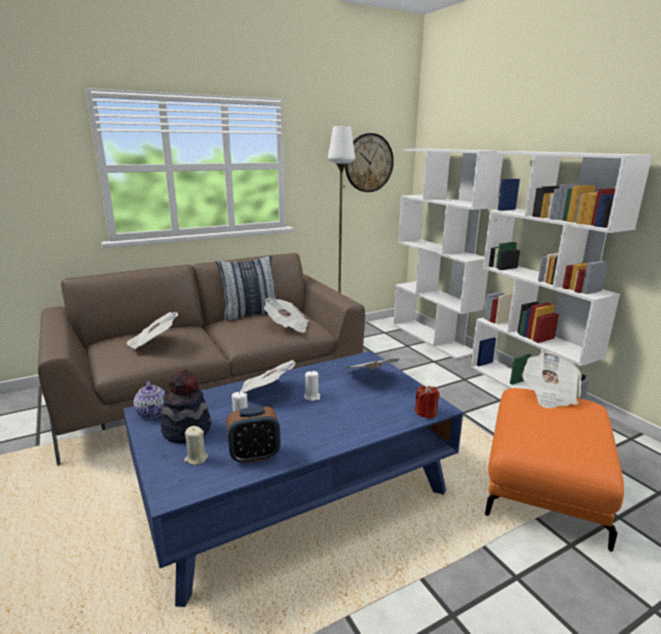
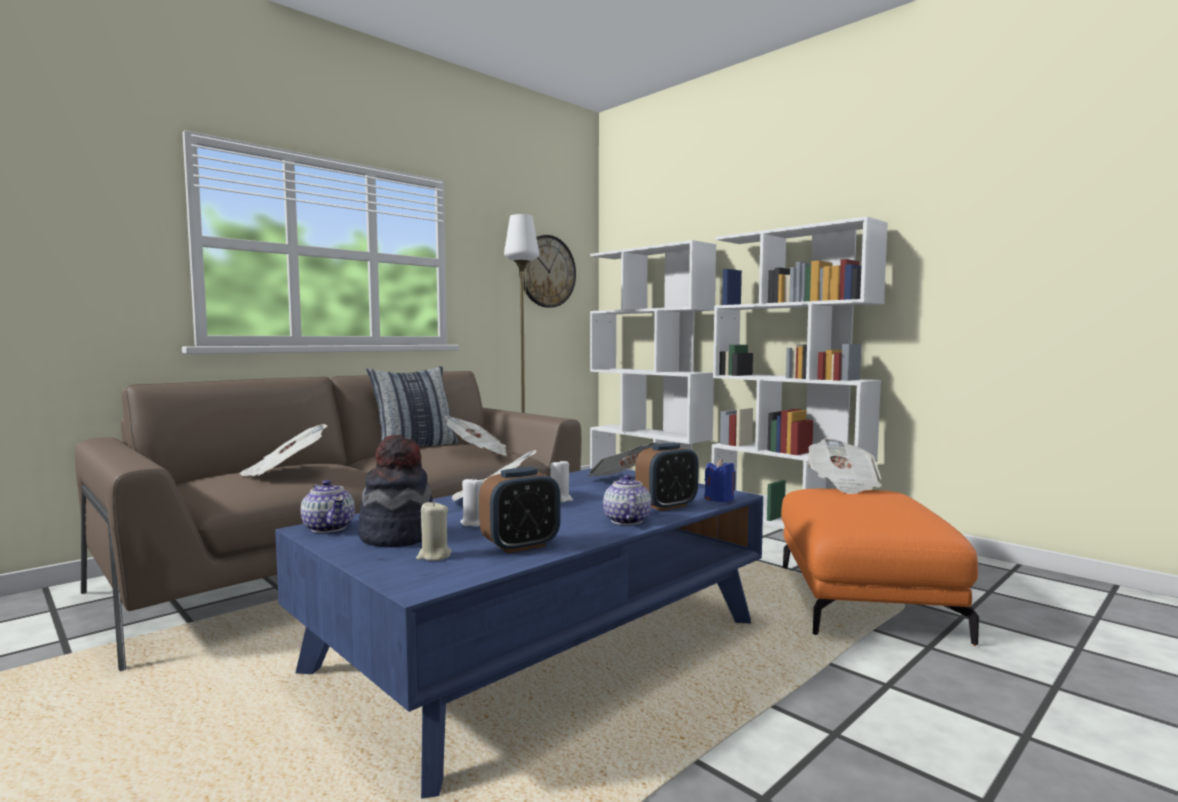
camera: 15 degrees left, 15 degrees down
(341, 433) = (626, 520): none -> teapot
(381, 417) = (667, 506): none -> alarm clock
(426, 413) = (719, 499): red candle -> blue candle

